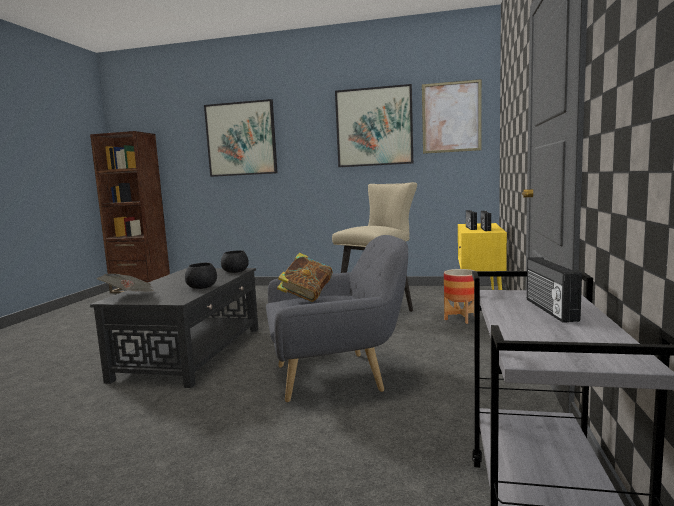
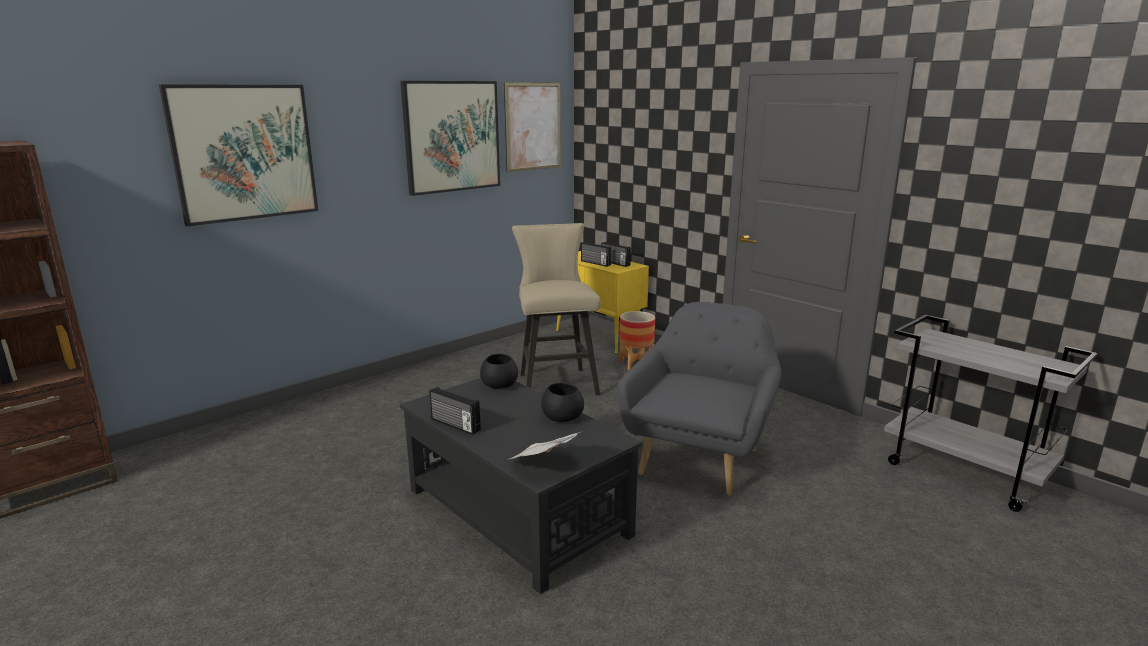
camera: 55 degrees left, 10 degrees up
(306, 297) = (672, 387): book -> none
(549, 309) = (967, 347): radio -> radio (454, 425)

